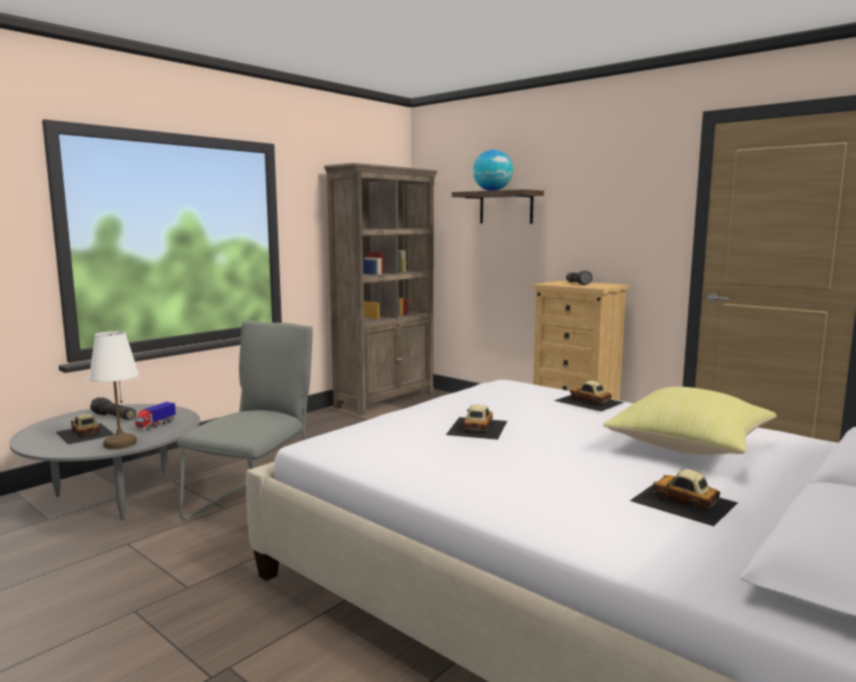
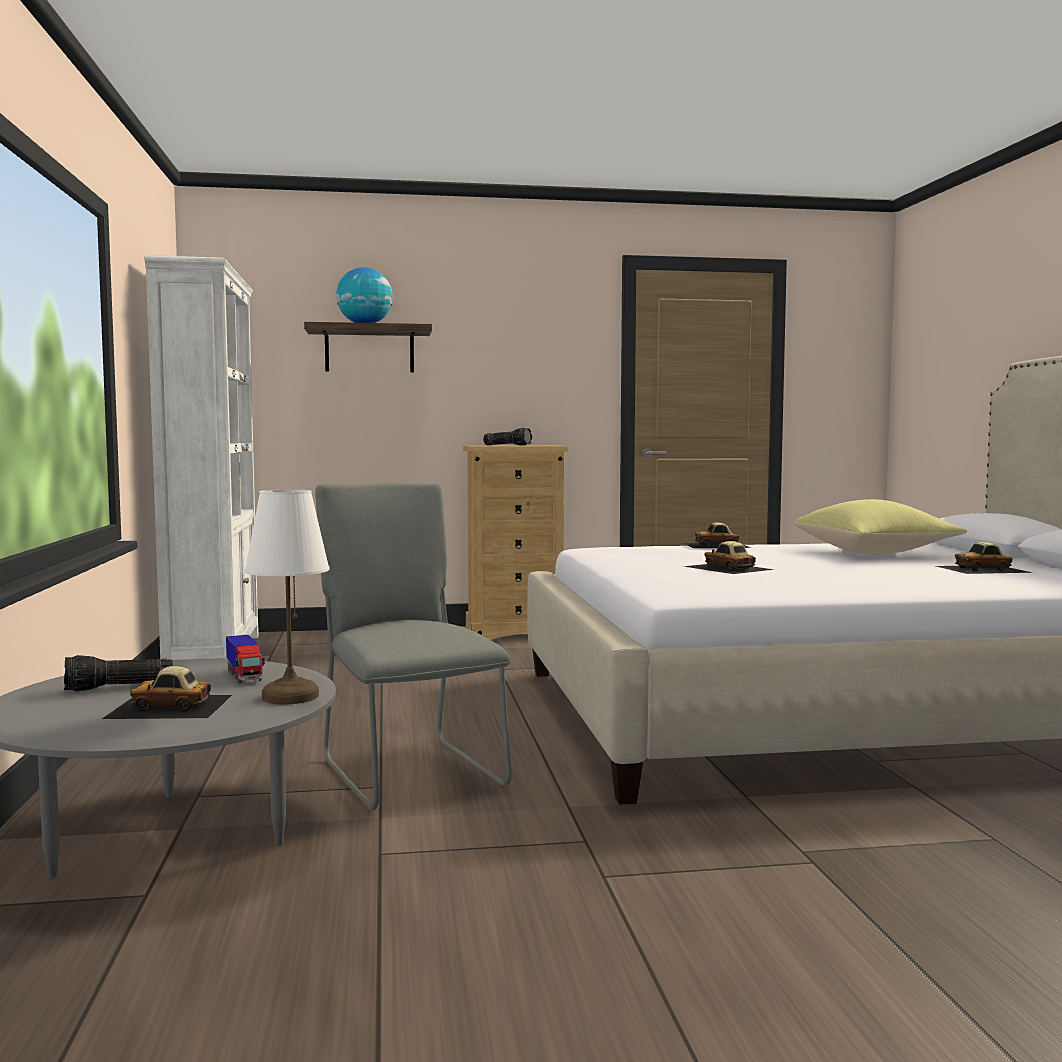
camera: 50 degrees left, 5 degrees down
(386, 400) = (214, 654): brown bookcase -> white bookcase

